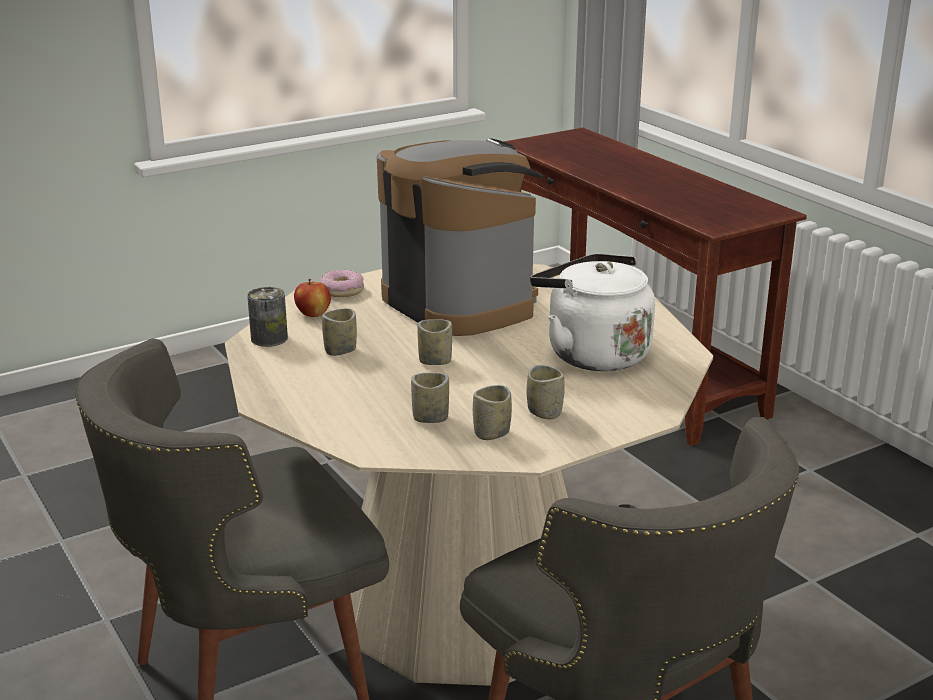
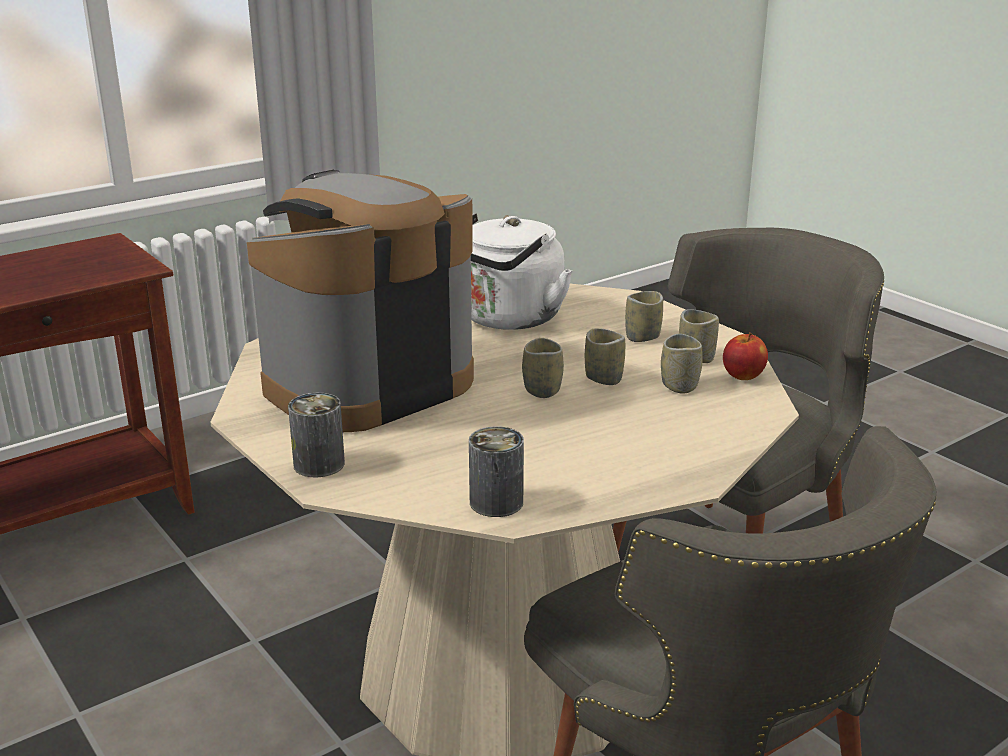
camera: 95 degrees left, 0 degrees up
(313, 314) = (406, 478): apple -> apple (743, 376)
(340, 350) = (525, 447): cup -> cup (603, 379)
(342, 290) = (319, 464): donut -> can

